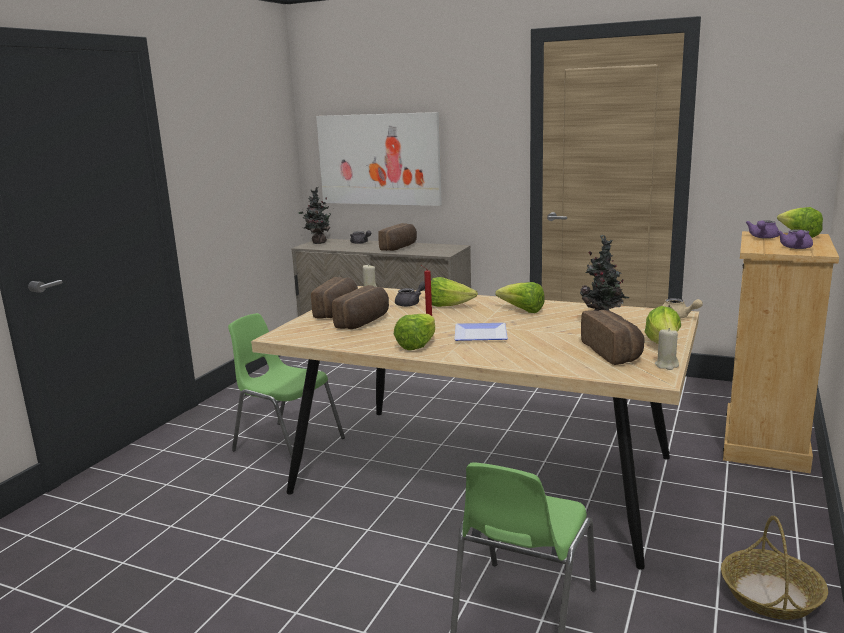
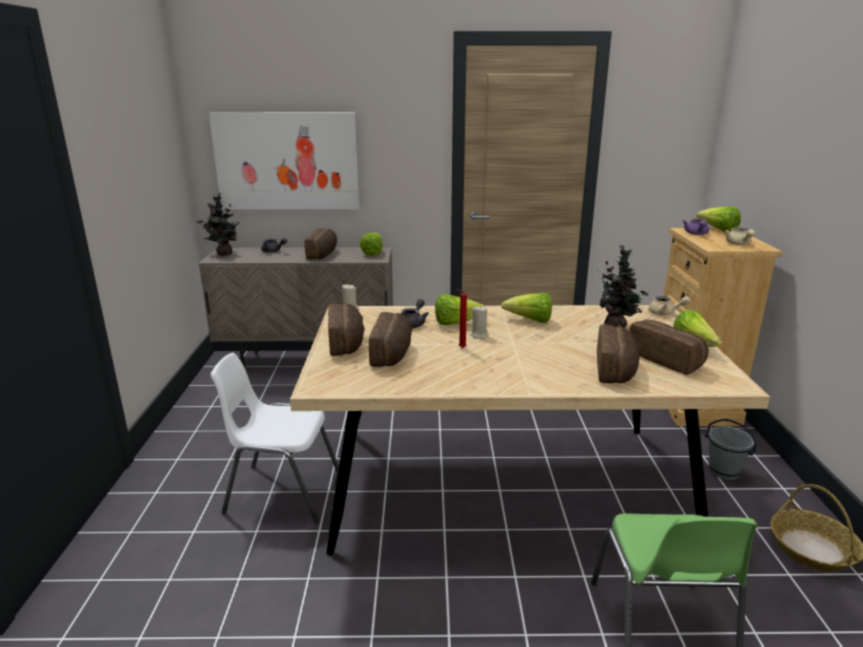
camera: 25 degrees left, 5 degrees up
(287, 444) = (281, 491): green chair -> white chair
(417, 345) = (483, 377): lettuce -> lettuce (372, 253)
(482, 334) = (528, 354): plate -> none
(549, 353) = (616, 369): none -> bread
(666, 365) = (725, 368): beige candle -> beige candle (479, 335)
(736, 509) = (724, 471): none -> grey bucket
(796, 248) = (739, 244): purple teapot -> beige teapot

